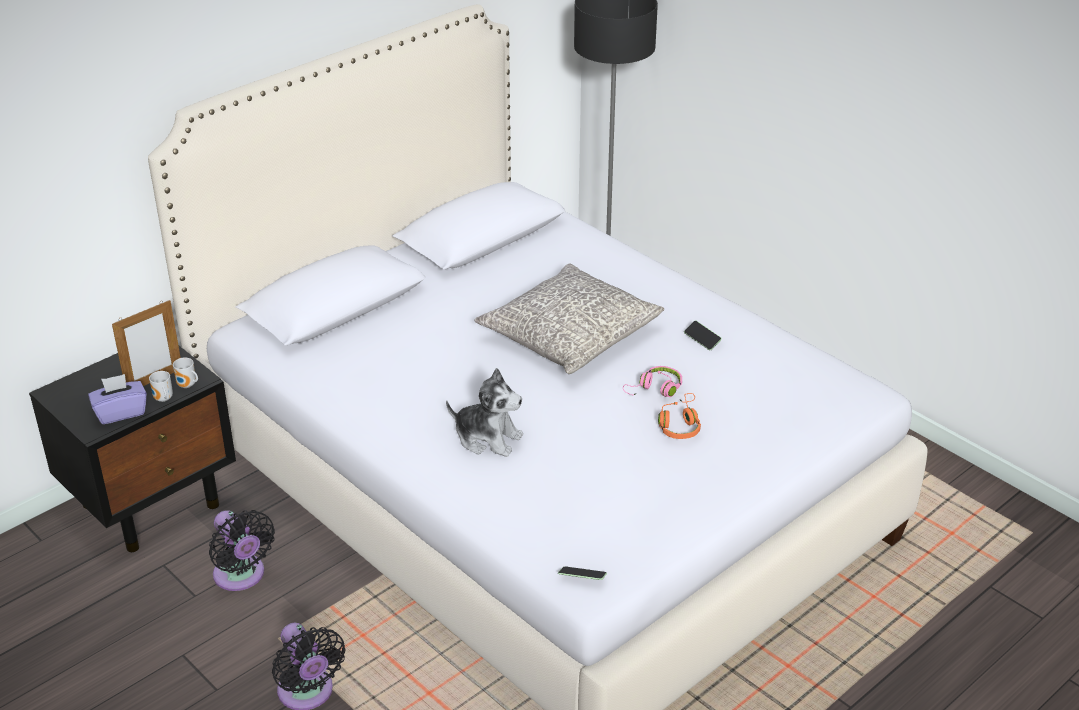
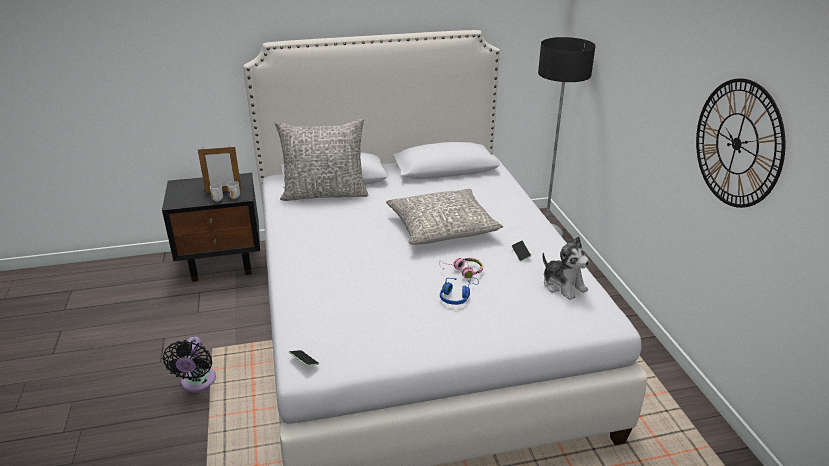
camera: 30 degrees right, 5 degrees down
(121, 412) = (193, 200): purple tissue box -> none
(241, 576) = (226, 311): black fan -> none
(347, 334) = (324, 193): none -> grey pillow
(488, 438) = (337, 265): plush toy -> plush toy (563, 285)
(680, 425) = (457, 296): orange headphones -> blue headphones
(943, 129) = (737, 143): none -> wall clock

